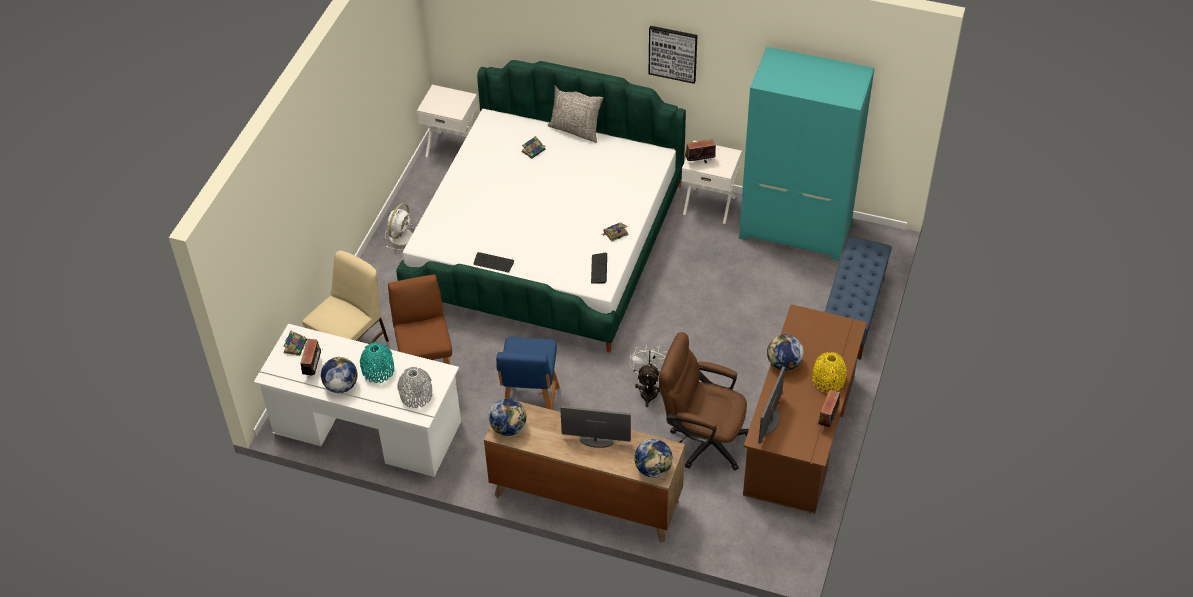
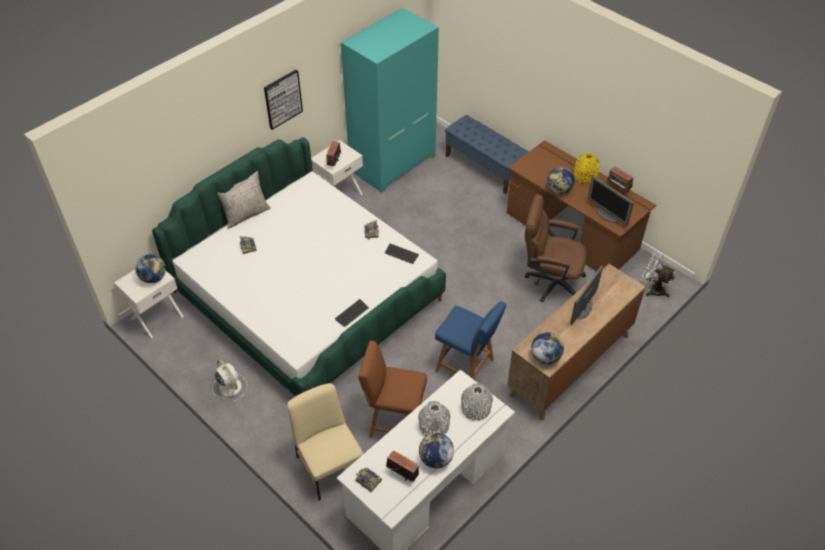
camera: 65 degrees left, 0 degrees up
(378, 371) = (434, 426): turquoise vase -> grey vase
(649, 389) = (489, 291): white fan -> white fan (652, 289)
(653, 469) = (624, 288): globe -> globe (154, 278)
(702, 440) = (549, 281): brown office chair -> brown office chair turned 60 degrees clockwise

